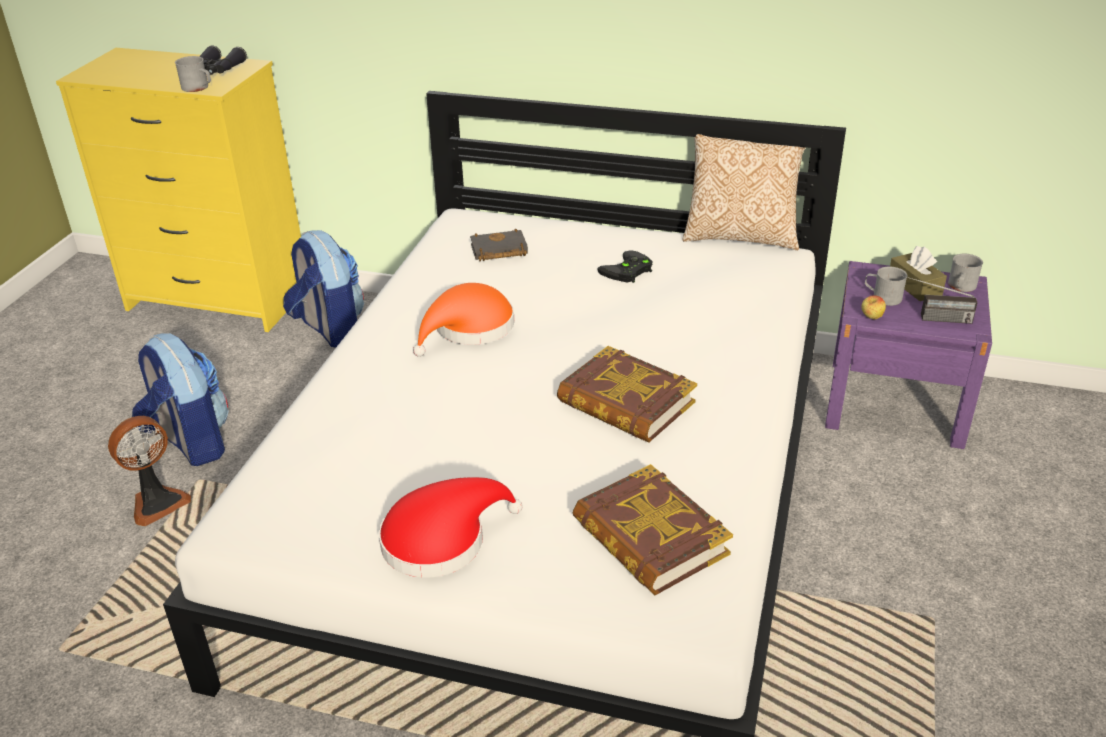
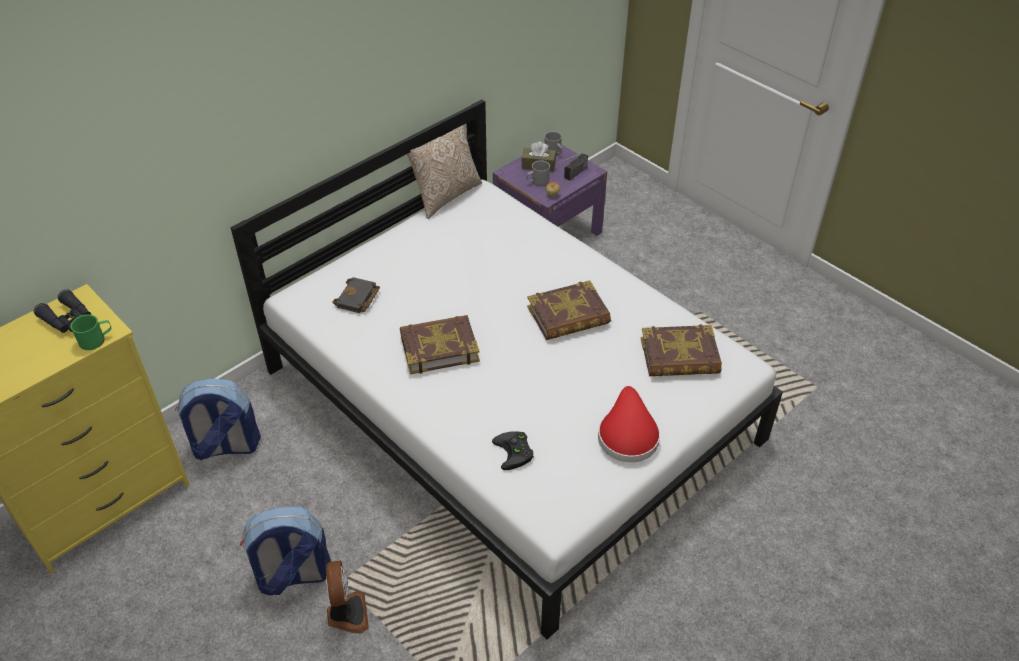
camera: 60 degrees left, 10 degrees up
(198, 88) = (96, 340): grey mug -> green mug
(469, 329) = (439, 348): orange hat -> book
(627, 271) = (439, 256): black game controller -> black game controller (515, 452)

